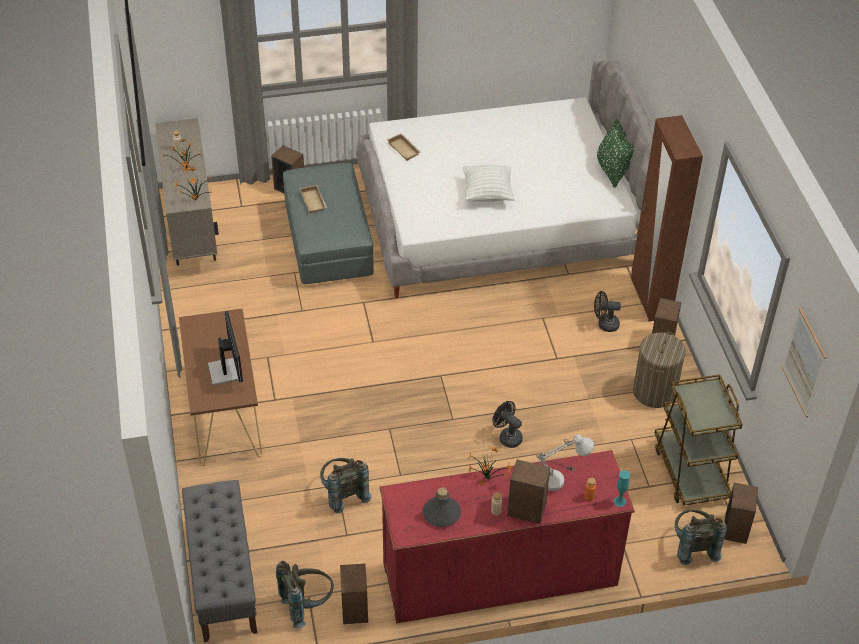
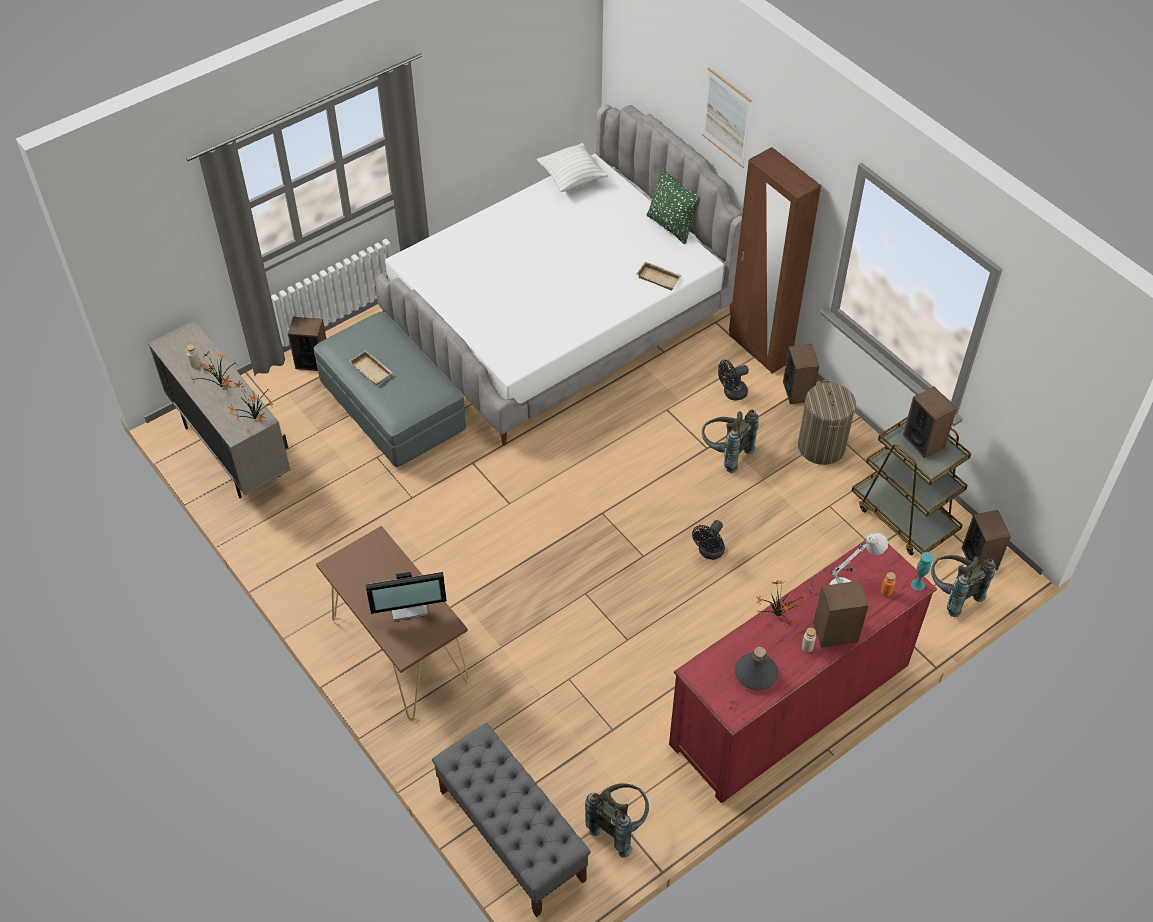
camera: 25 degrees left, 5 degrees up
(226, 371) = (409, 605): monitor -> monitor turned 120 degrees clockwise
(343, 494) = (581, 685): grey backpack -> grey backpack (725, 453)
(355, 609) = (670, 807): speaker -> speaker (923, 441)
(404, 149) = (442, 276): beige tray -> beige tray (659, 278)
(487, 193) = (561, 296): white pillow -> white pillow (572, 179)
(507, 437) = (709, 553): black fan -> black fan turned 75 degrees counterclockwise
(803, 362) = (1049, 372): picture -> picture (726, 117)

